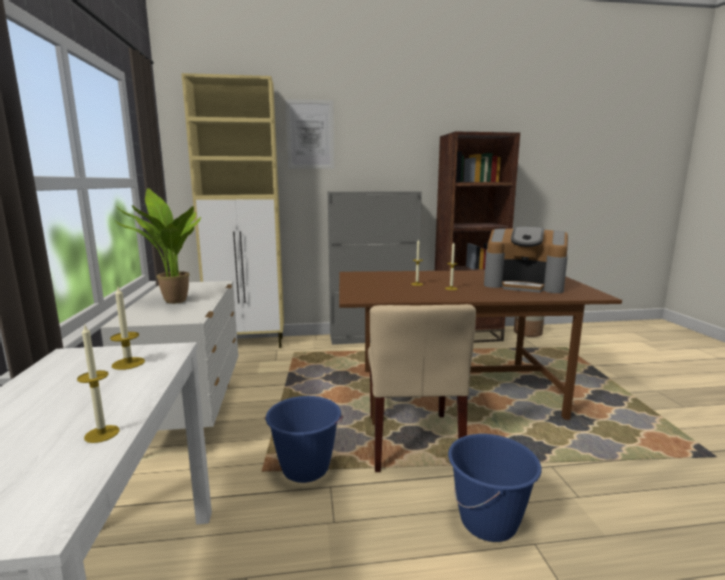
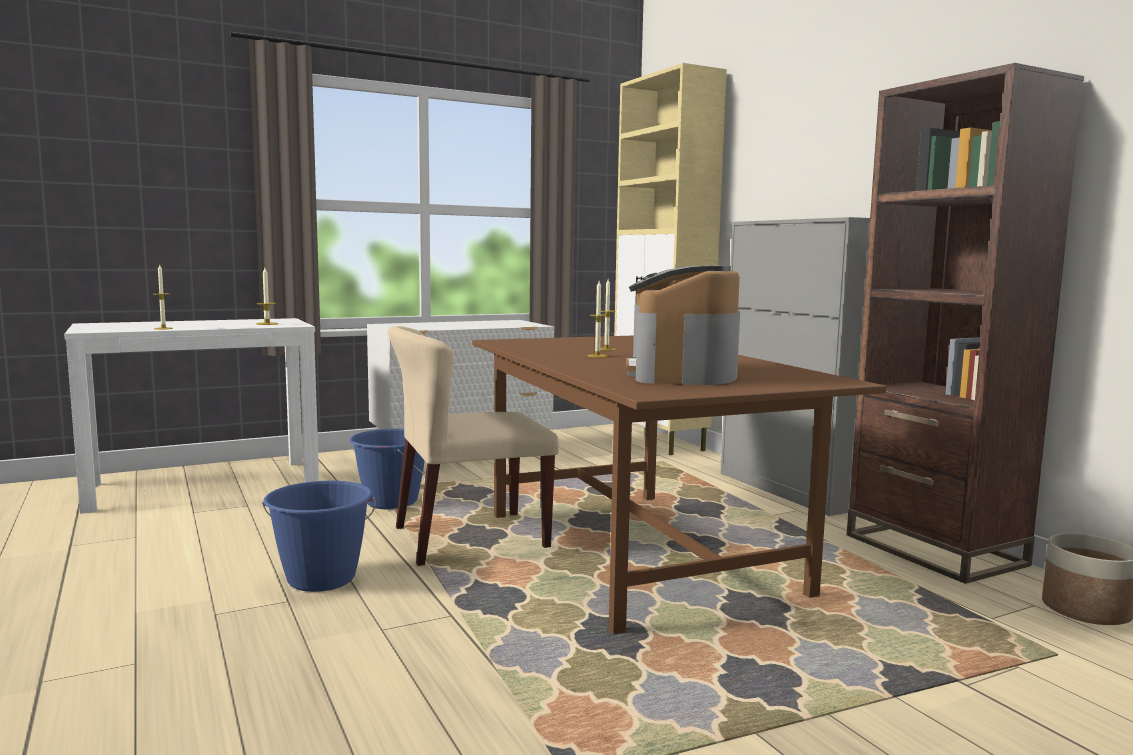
camera: 70 degrees right, 5 degrees down
(171, 302) = (449, 324): potted plant -> none
(310, 134) = (760, 134): picture -> none

